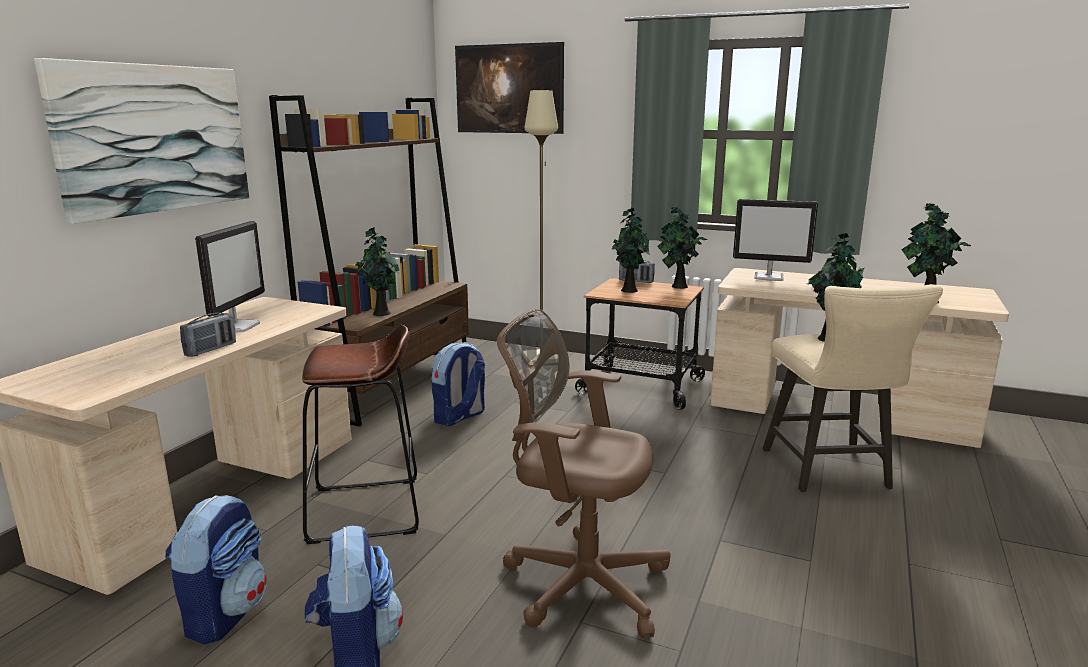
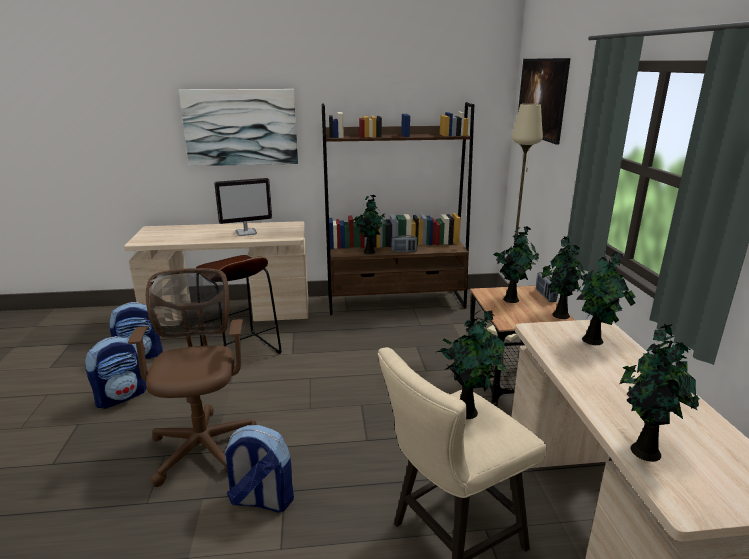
camera: 60 degrees right, 5 degrees up
(211, 349) = (208, 239): radio -> radio (404, 251)
(459, 417) = (373, 337): backpack -> backpack (261, 500)
(769, 277) = (594, 341): monitor -> potted plant

